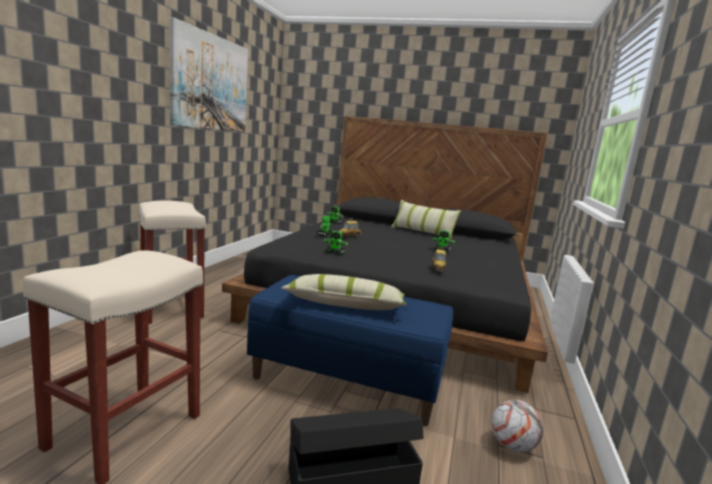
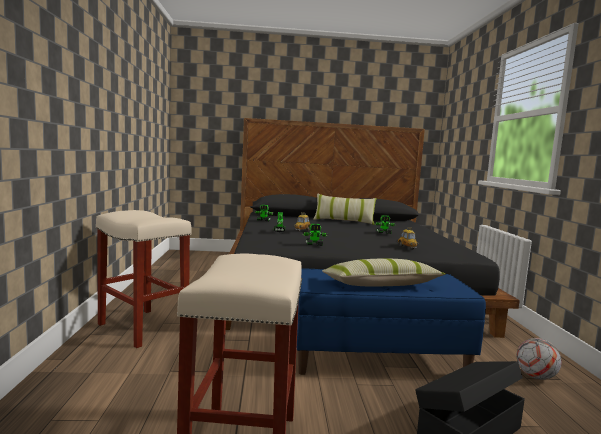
camera: 20 degrees left, 5 degrees down
(211, 82) = (131, 84): picture -> none

